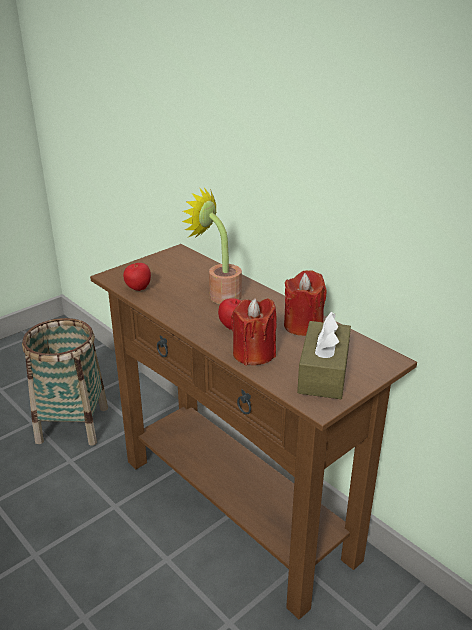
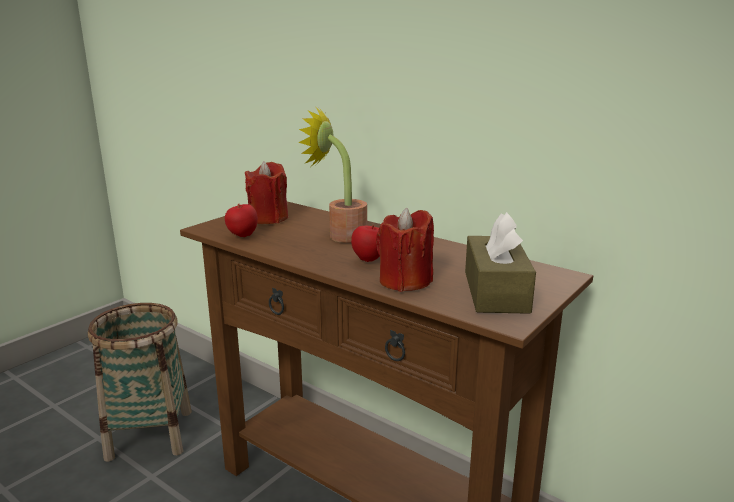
camera: 10 degrees left, 10 degrees down
(303, 325) = (449, 254): red candle -> red candle (268, 218)

